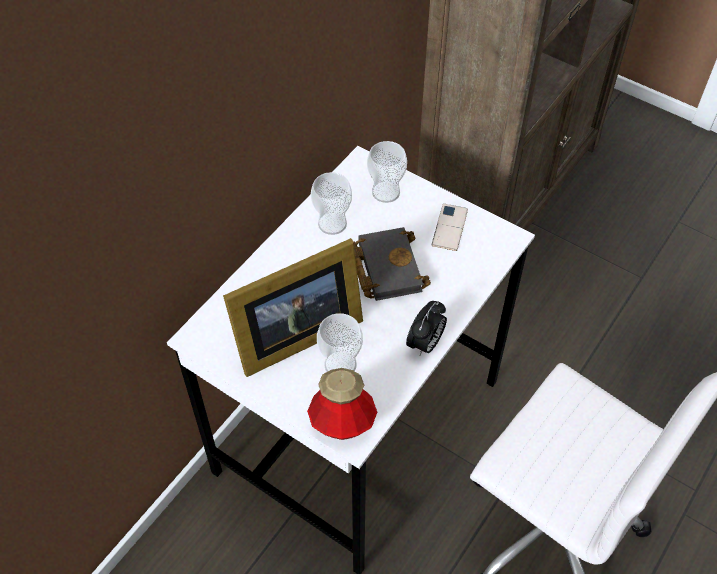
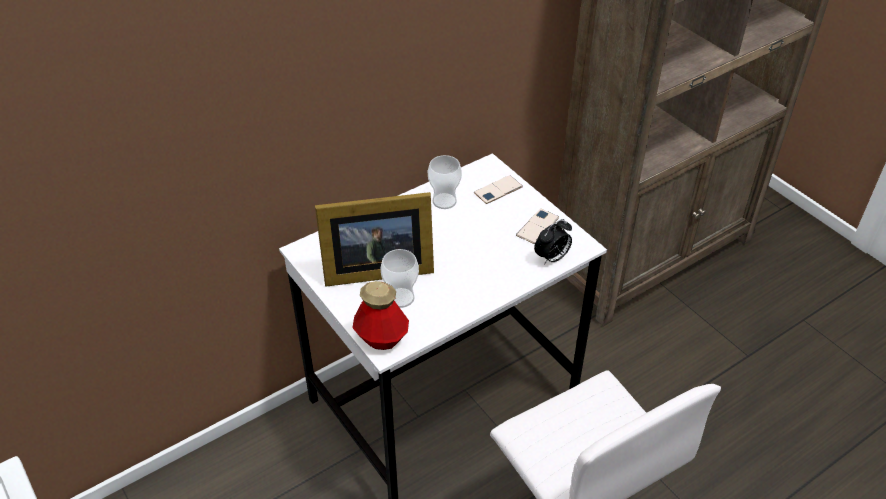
camera: 20 degrees right, 10 degrees down
(385, 267) = (471, 241): black book -> none
(386, 192) = (498, 190): cup -> phone
(425, 344) = (475, 302): alarm clock -> alarm clock (552, 258)

